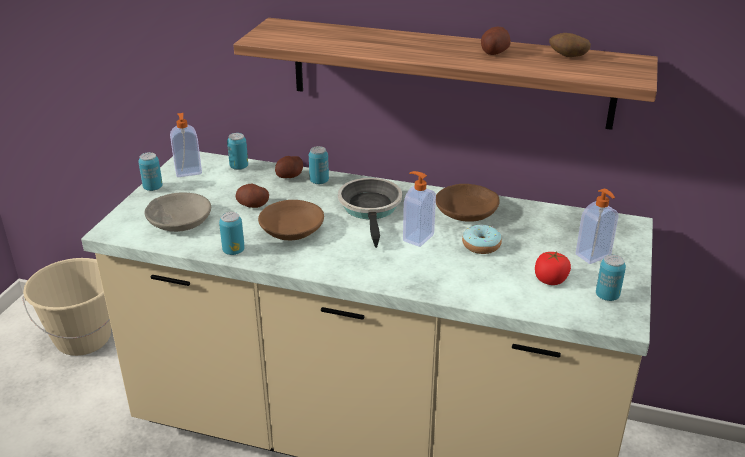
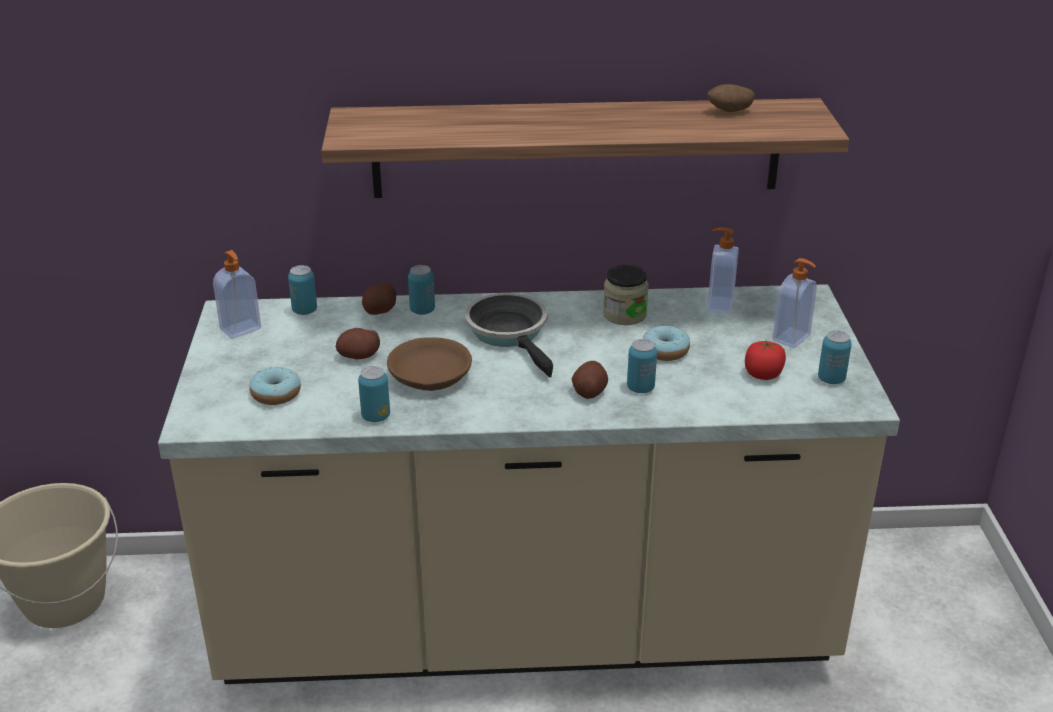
camera: 20 degrees left, 0 degrees up
(153, 188) = (207, 358): can -> can (640, 388)
(179, 221) = (276, 394): grey bowl -> donut
(417, 237) = (587, 356): soap dispenser -> soap dispenser (719, 305)
(467, 211) = (624, 314): brown bowl -> jar
(494, 52) = (645, 117): potato -> potato (589, 392)

